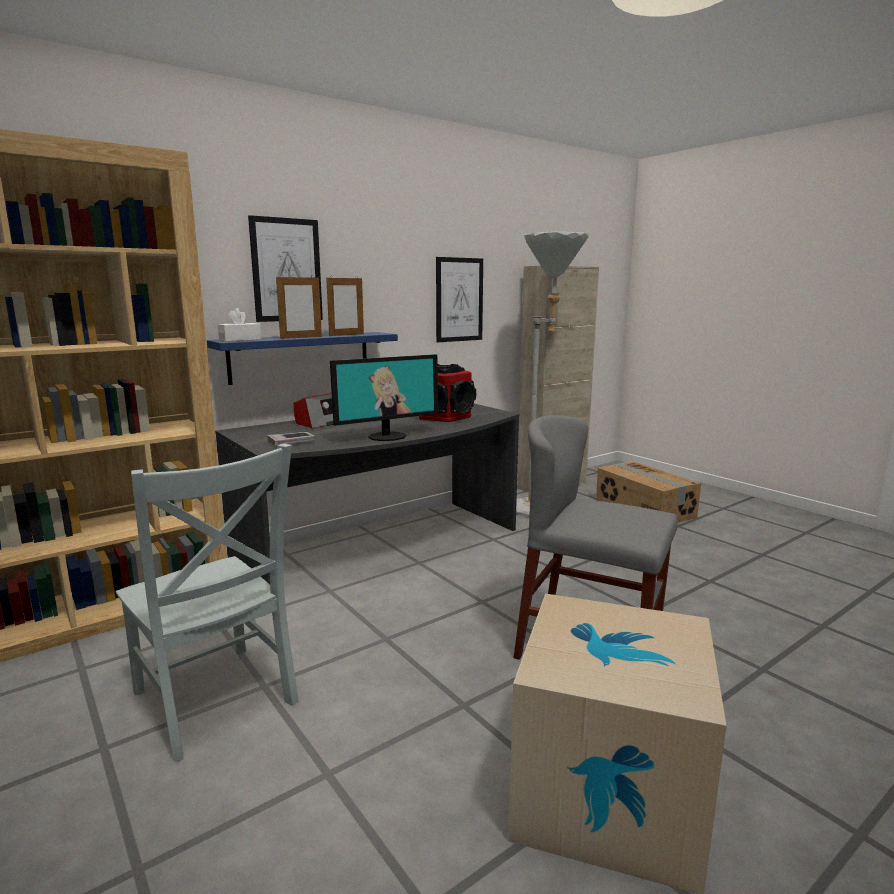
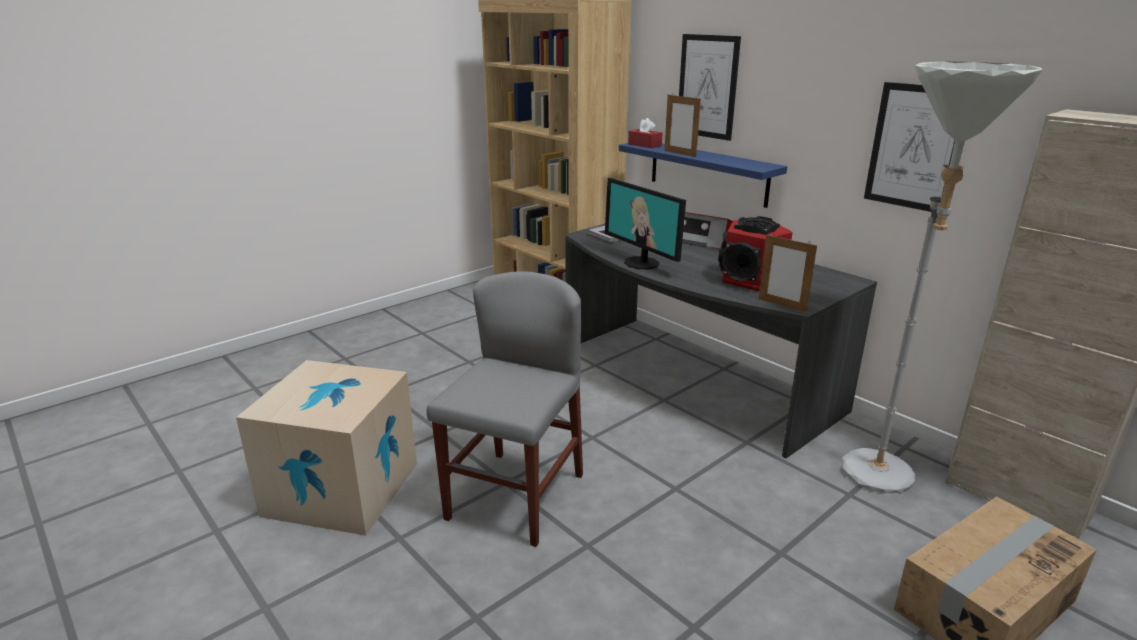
camera: 85 degrees right, 10 degrees up
(216, 702) = (455, 351): grey chair -> none
(240, 340) = (644, 145): white tissue box -> red tissue box
(346, 335) = (724, 161): picture frame -> picture frame (782, 305)

